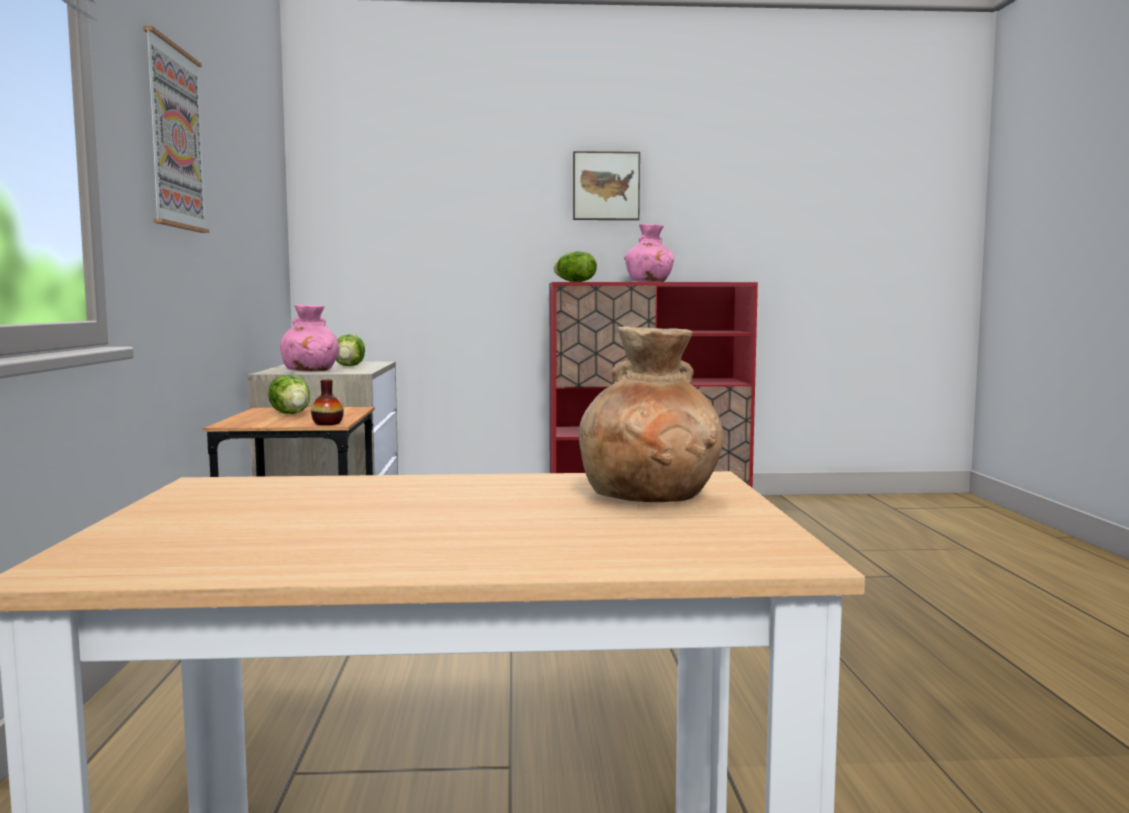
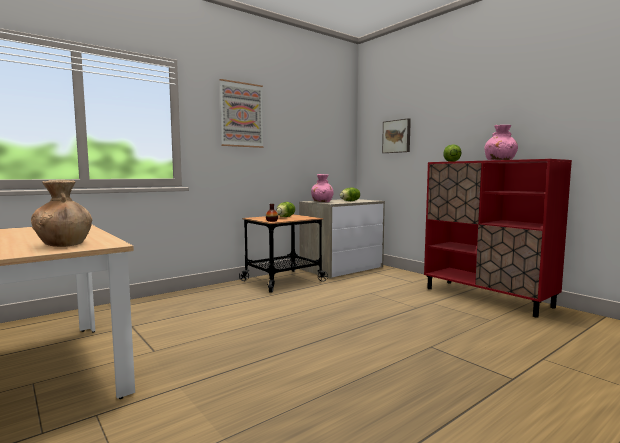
camera: 55 degrees right, 0 degrees up
(605, 186) = (489, 104): picture -> picture (397, 136)

